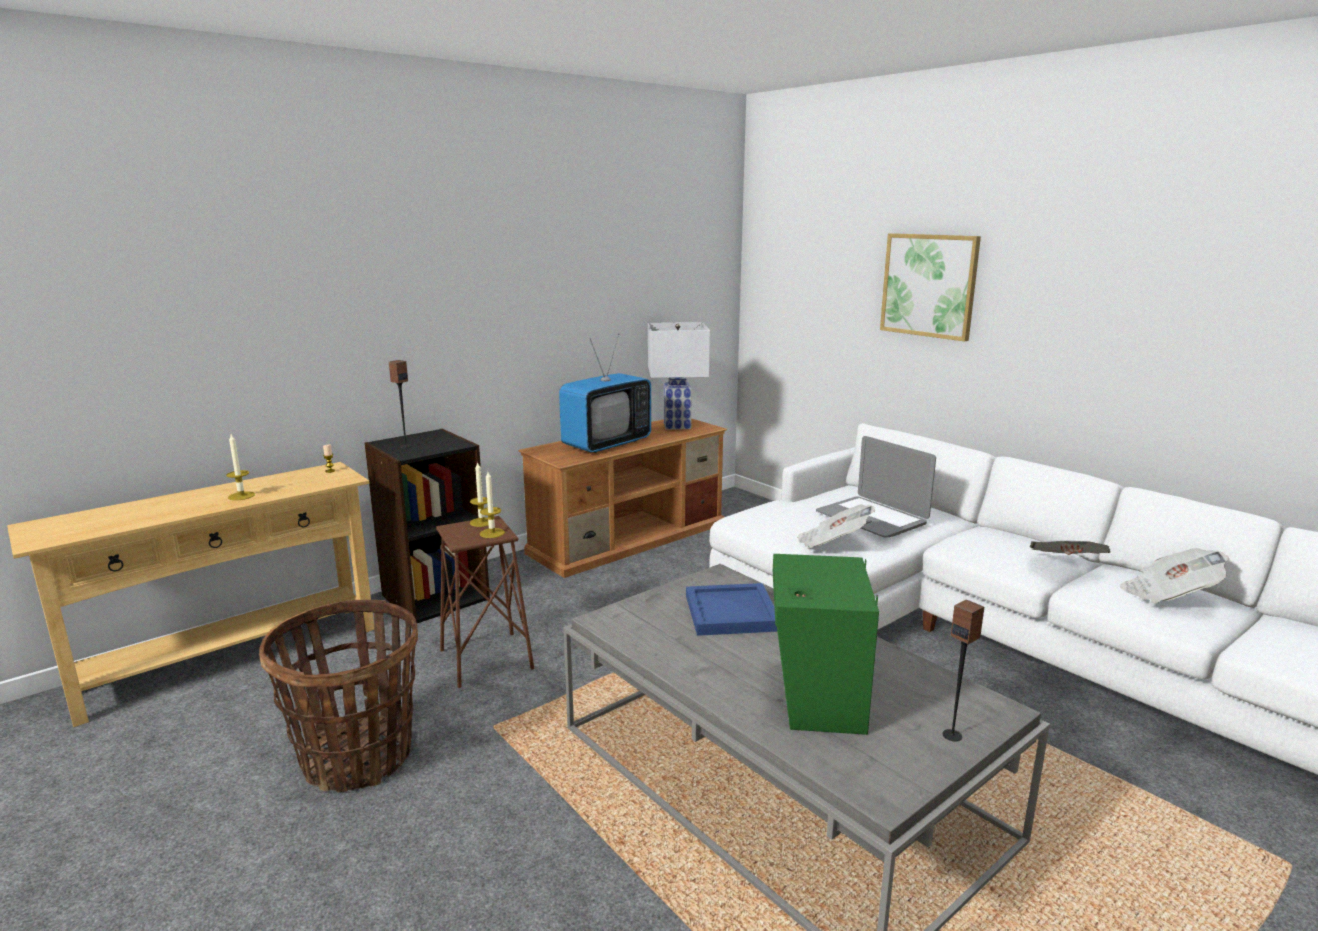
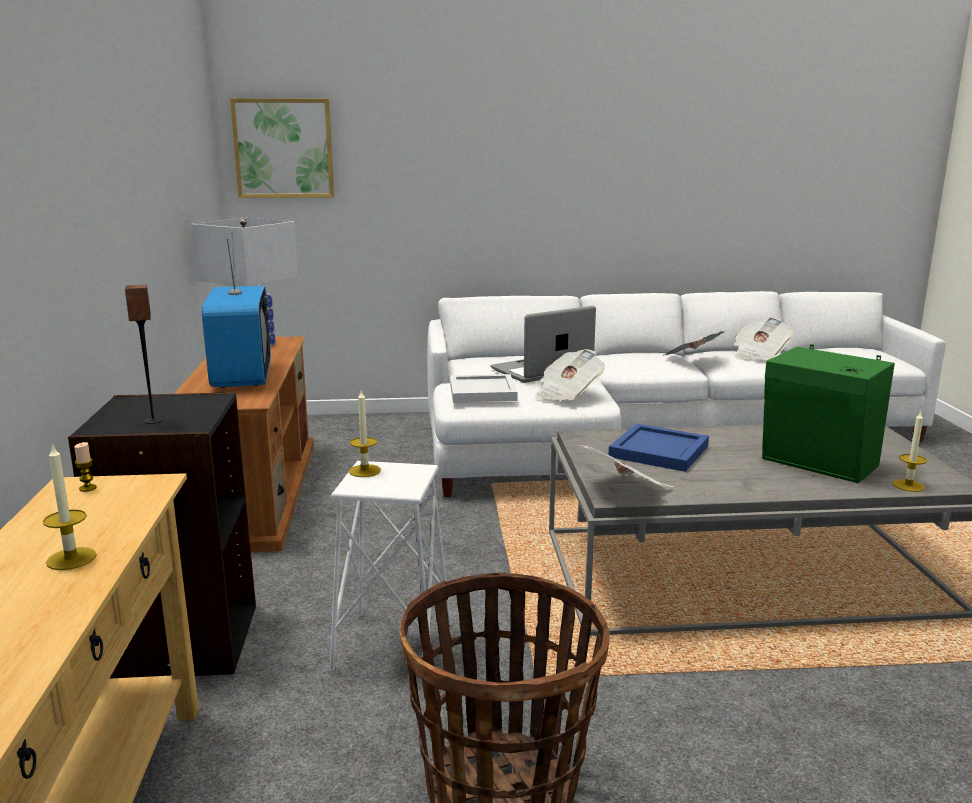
camera: 55 degrees left, 0 degrees up
(487, 659) = (393, 645): brown stool -> white stool
(492, 533) = (407, 472): candle -> candle (908, 485)
(619, 621) = (626, 490): none -> newspaper
(770, 515) = (481, 392): none -> white tray
(871, 518) = (542, 370): laptop -> laptop turned 150 degrees clockwise
(929, 285) = (474, 156): picture -> picture (283, 148)
(952, 735) = (893, 446): speaker -> none

